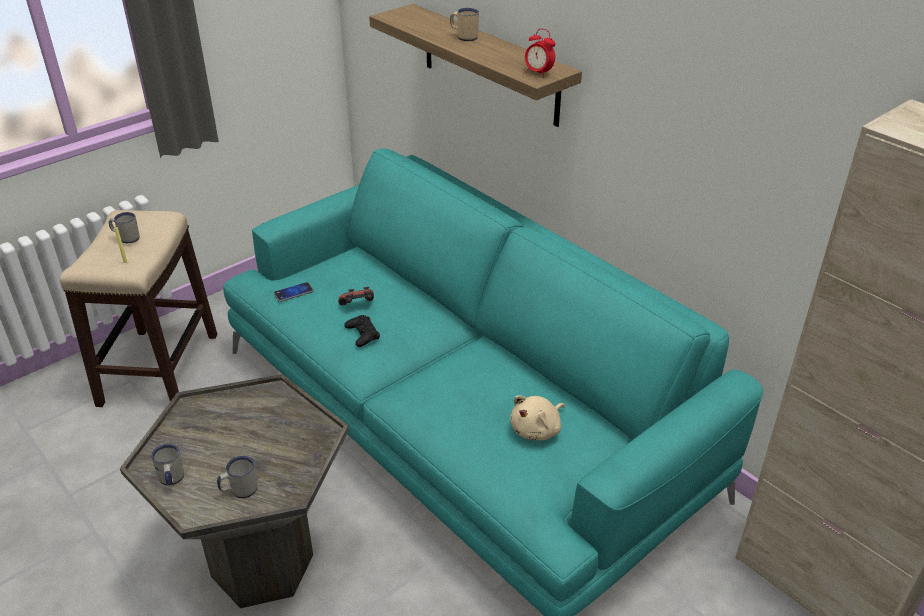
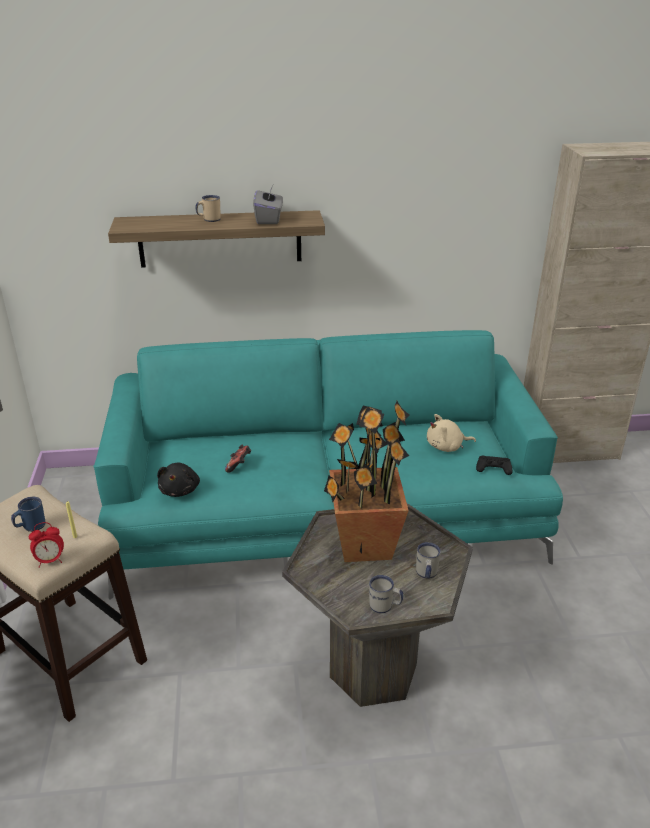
camera: 55 degrees left, 5 degrees down
(126, 238) = (30, 527): white mug -> blue mug
(258, 427) = (364, 544): none -> potted plant
(293, 292) = (180, 490): phone -> black plush toy
(362, 334) = (275, 476): black game controller -> black game controller (493, 468)
(510, 59) = (269, 219): none -> grey tissue box
(537, 430) = (446, 447): beige plush toy -> beige plush toy turned 90 degrees clockwise
(538, 73) = (305, 219): alarm clock -> alarm clock (50, 560)

